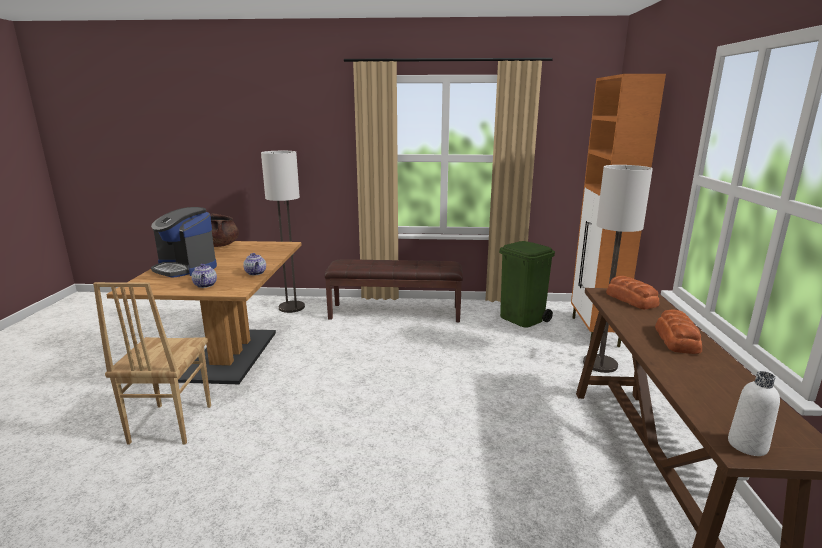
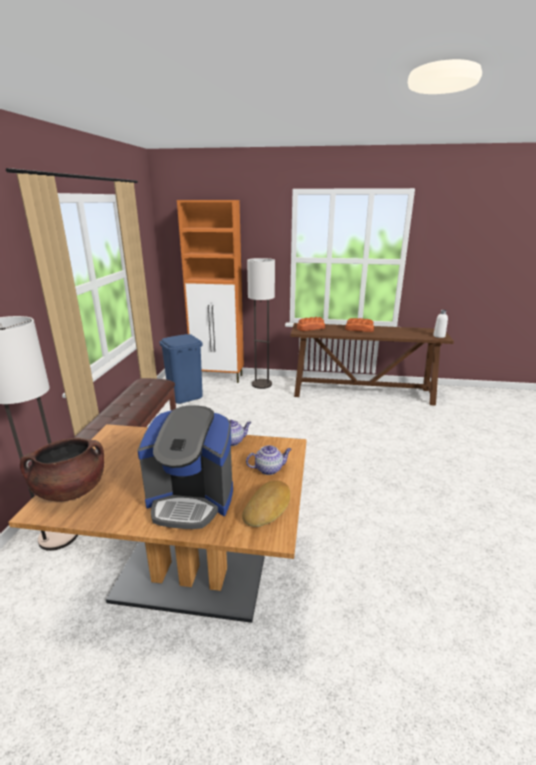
camera: 85 degrees left, 5 degrees up
(158, 286) = (268, 507): none -> bread
(169, 424) = (341, 601): brown chair -> none
(186, 268) = (191, 500): coffee machine -> coffee machine turned 60 degrees clockwise
(522, 319) = (185, 396): green trash can -> blue trash can

